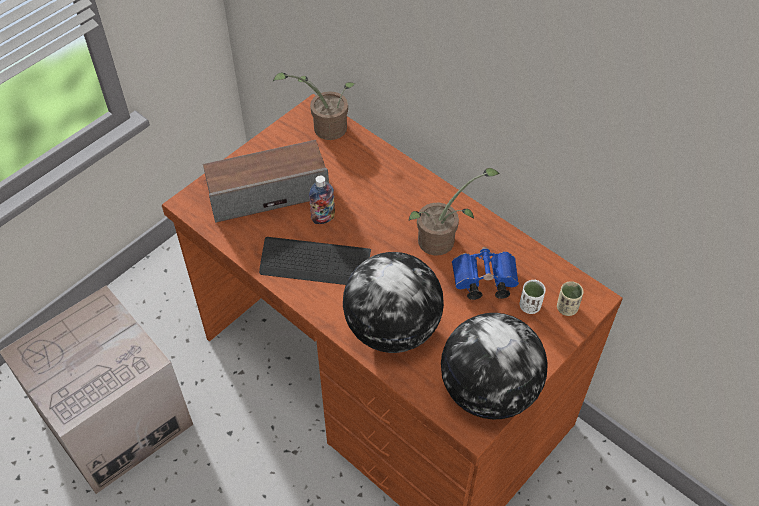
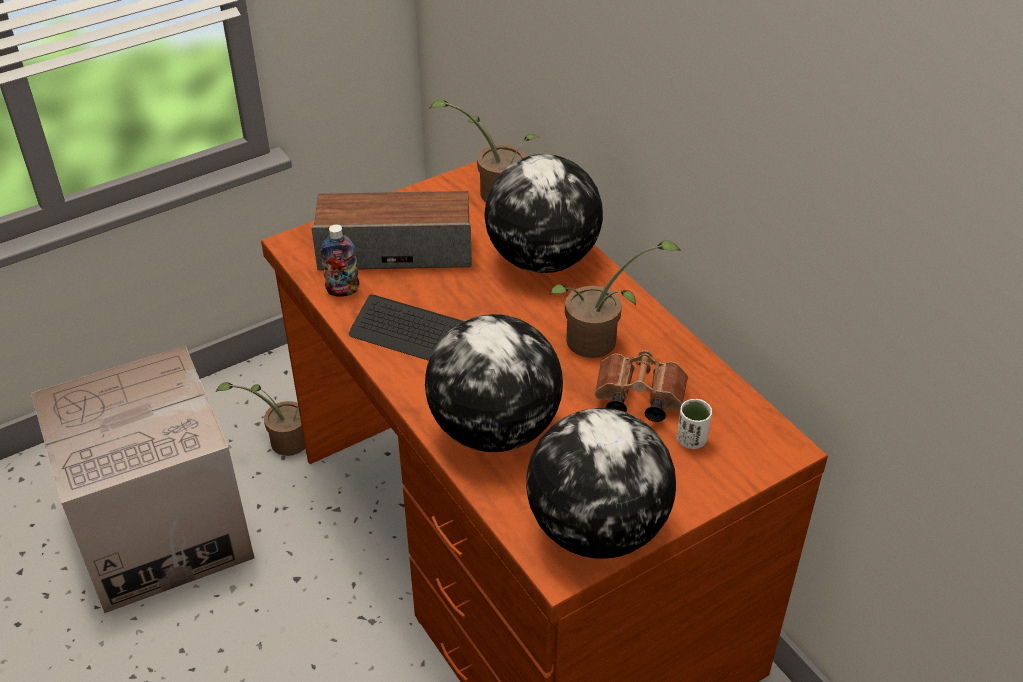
camera: 15 degrees right, 10 degrees down
(183, 327) = (283, 441): none -> potted plant
(323, 218) = (453, 289): bottle -> bottle (343, 290)
(379, 180) = (542, 260): none -> globe
(482, 282) = (636, 399): blue binoculars -> brown binoculars
(567, 308) = (743, 452): beige cup -> none

